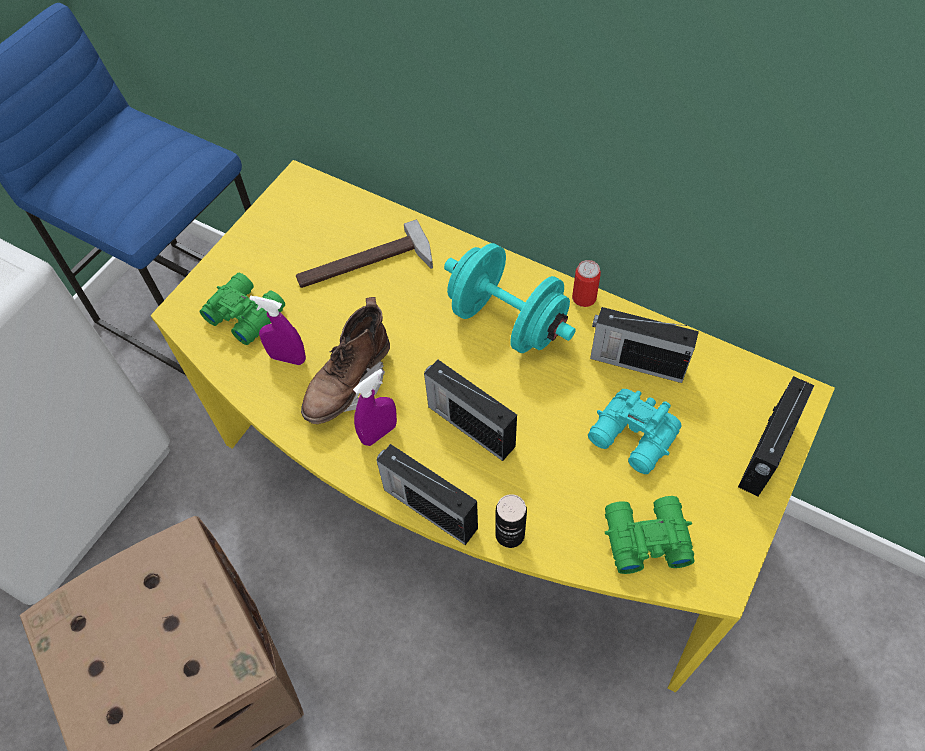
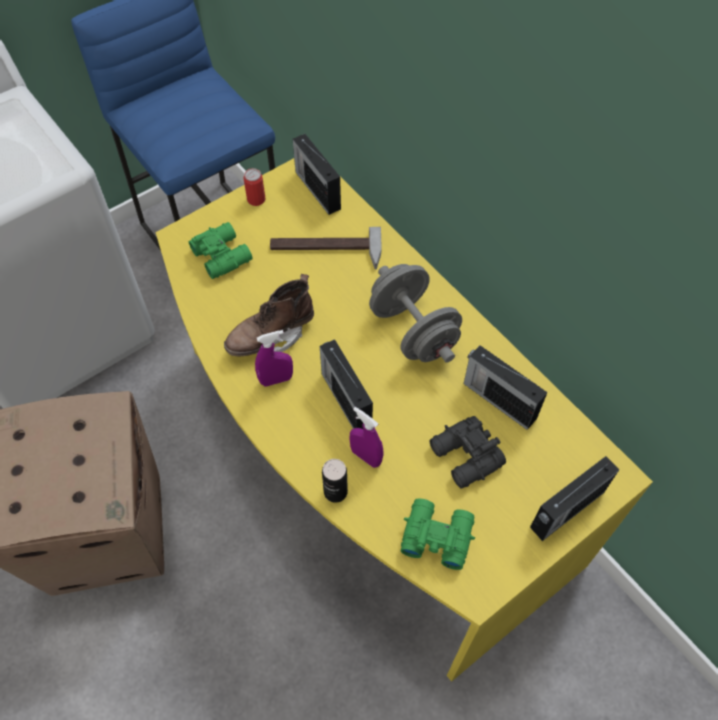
camera: 20 degrees right, 0 degrees up
(287, 358) = (237, 299): purple spray bottle -> purple spray bottle (366, 456)
(428, 507) = (286, 448): radio -> radio (317, 189)
(507, 321) = (413, 331): turquoise dumbbell -> grey dumbbell
(584, 297) = (483, 334): can -> can (256, 199)
(633, 439) = (465, 458): turquoise binoculars -> black binoculars

